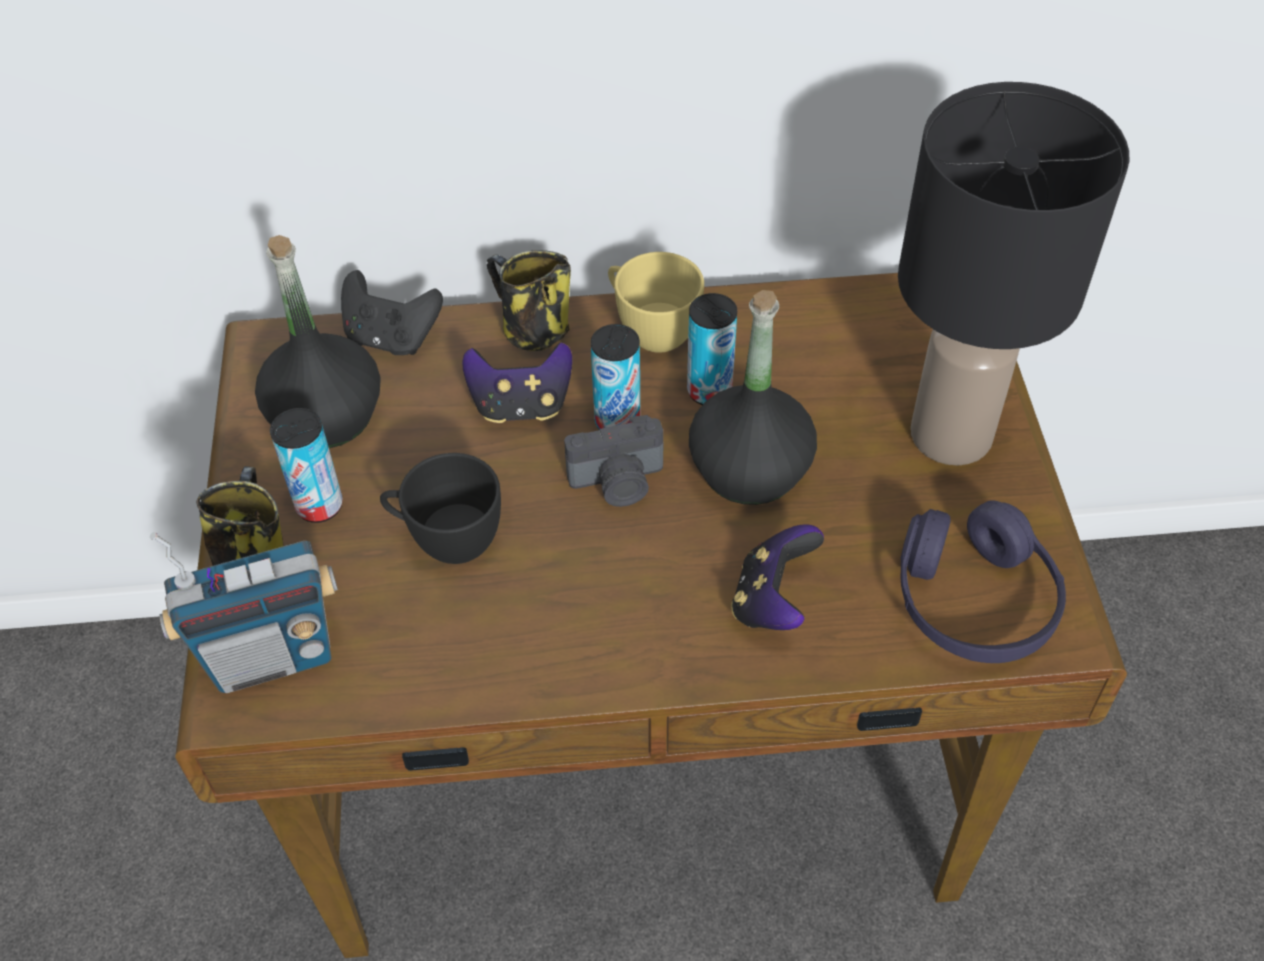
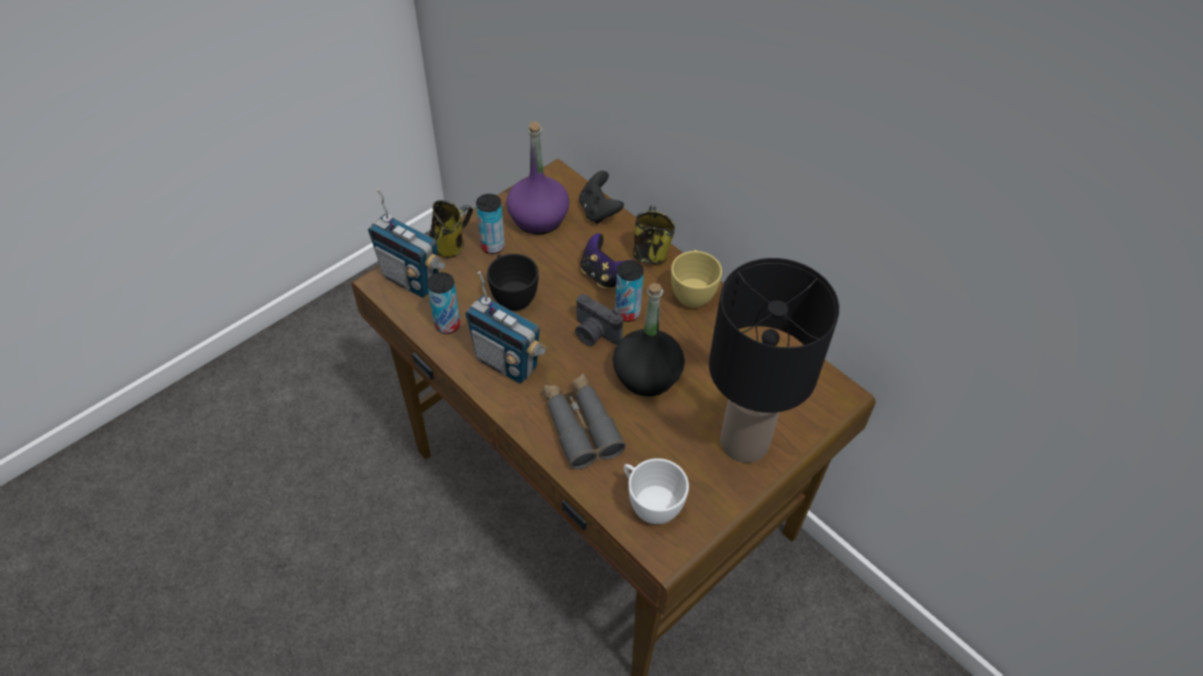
camera: 50 degrees right, 0 degrees up
(327, 415) = (539, 218): black bottle -> purple bottle
(572, 624) = (507, 362): none -> radio
(709, 391) = (678, 334): can -> can (447, 325)
(772, 601) = (580, 425): game controller -> grey binoculars
(974, 601) = (649, 504): purple headphones -> white cup

